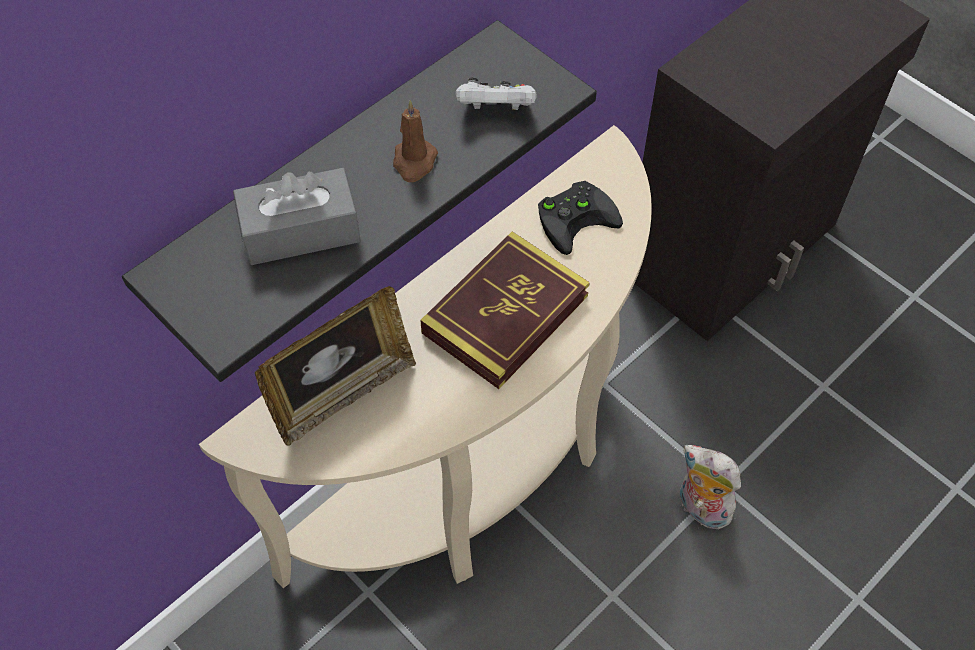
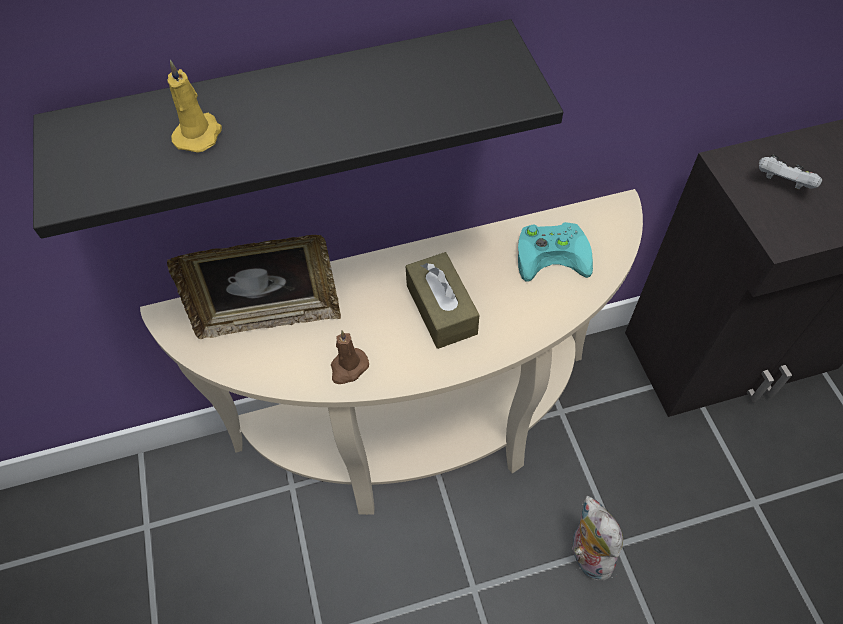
camera: 30 degrees right, 0 degrees up
(300, 231) = (199, 134): grey tissue box -> yellow candle
(414, 162) = (342, 113): brown candle -> brown candle (348, 367)
(496, 110) = (451, 94): white game controller -> white game controller (782, 184)
(505, 314) = (441, 309): book -> brown tissue box
(576, 217) = (554, 253): black game controller -> turquoise game controller

